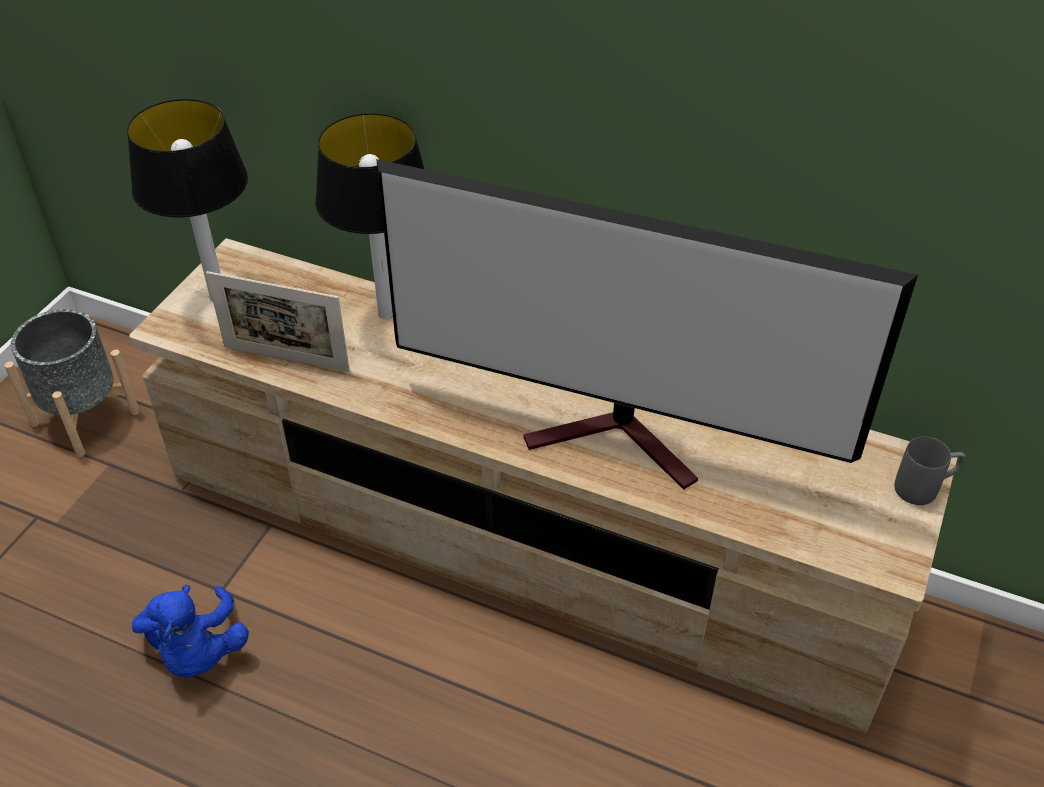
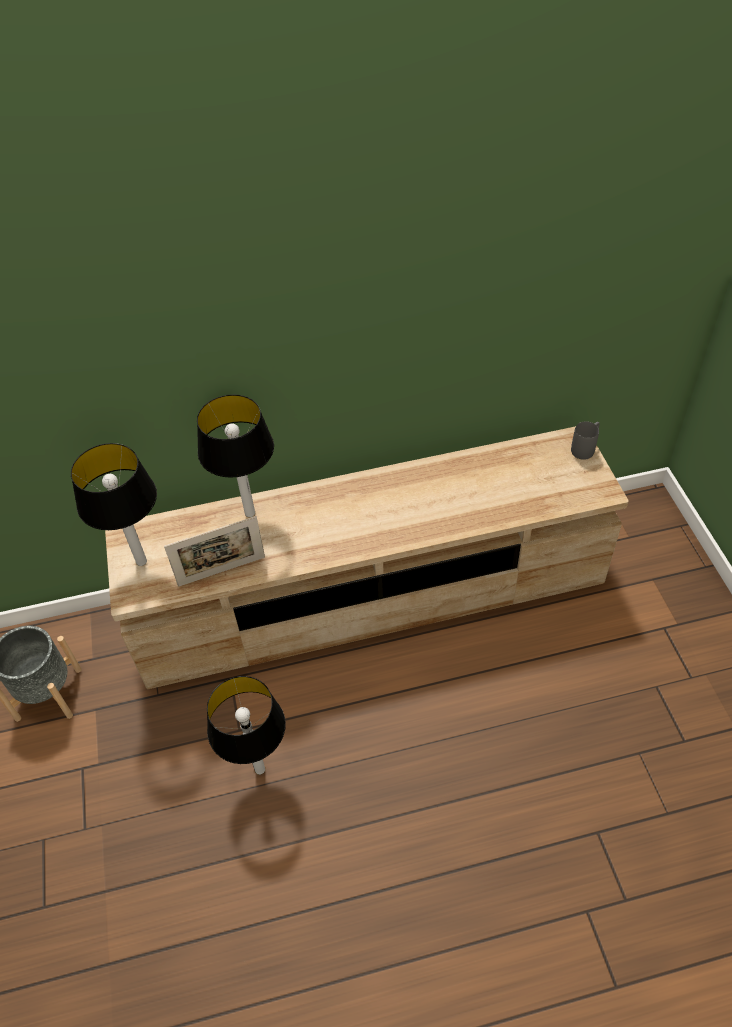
camera: 35 degrees left, 5 degrees up
(197, 652) = (260, 770): blue plush toy -> table lamp
(621, 441) = (438, 508): television -> none

